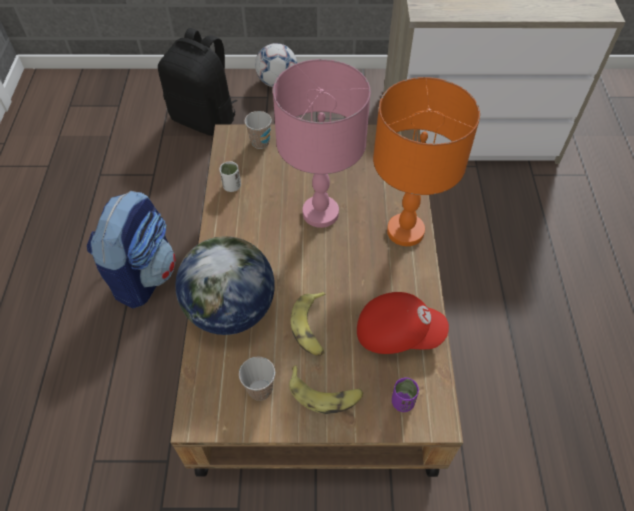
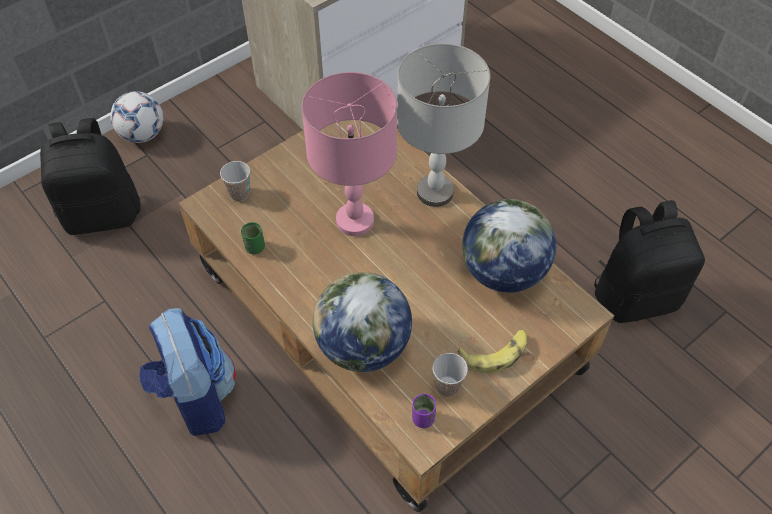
camera: 40 degrees left, 0 degrees up
(232, 186) = (255, 247): white cup -> green cup
(311, 328) = (438, 314): banana -> none
(398, 332) = (502, 272): red cap -> globe
(402, 402) = (552, 318): purple cup -> purple cup (423, 418)
(404, 232) = (435, 193): orange table lamp -> grey table lamp
(547, 448) = (635, 296): none -> black backpack

